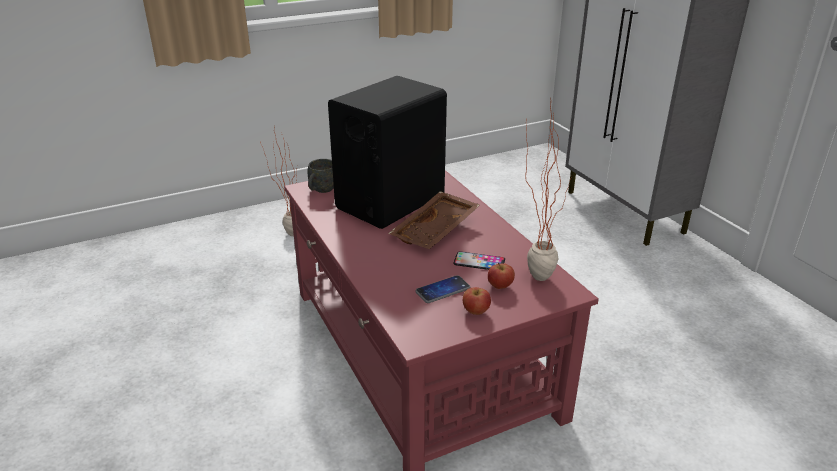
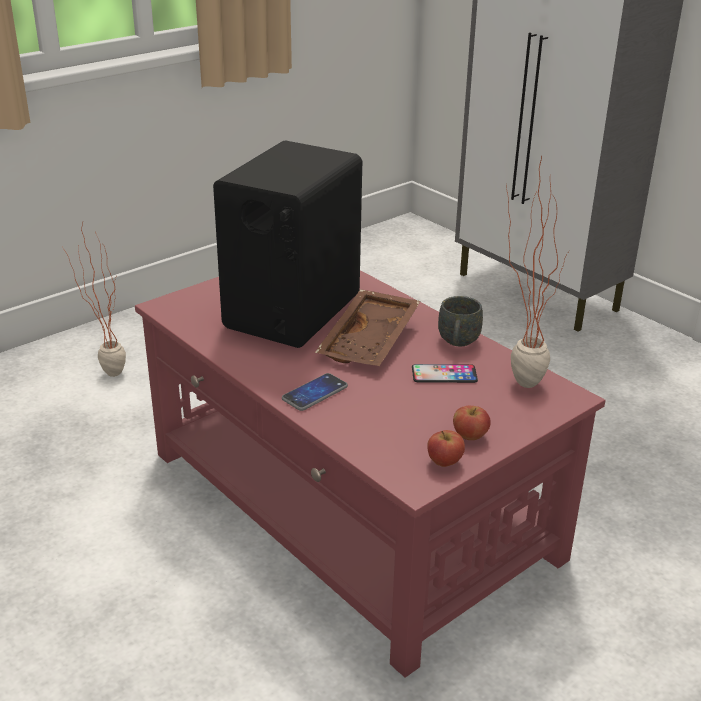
camera: 15 degrees left, 0 degrees up
(321, 190) = (191, 306): grey mug -> grey mug (458, 343)
(442, 290) = (416, 416): phone -> phone (315, 393)
(500, 286) = (484, 401): apple -> apple (445, 462)

